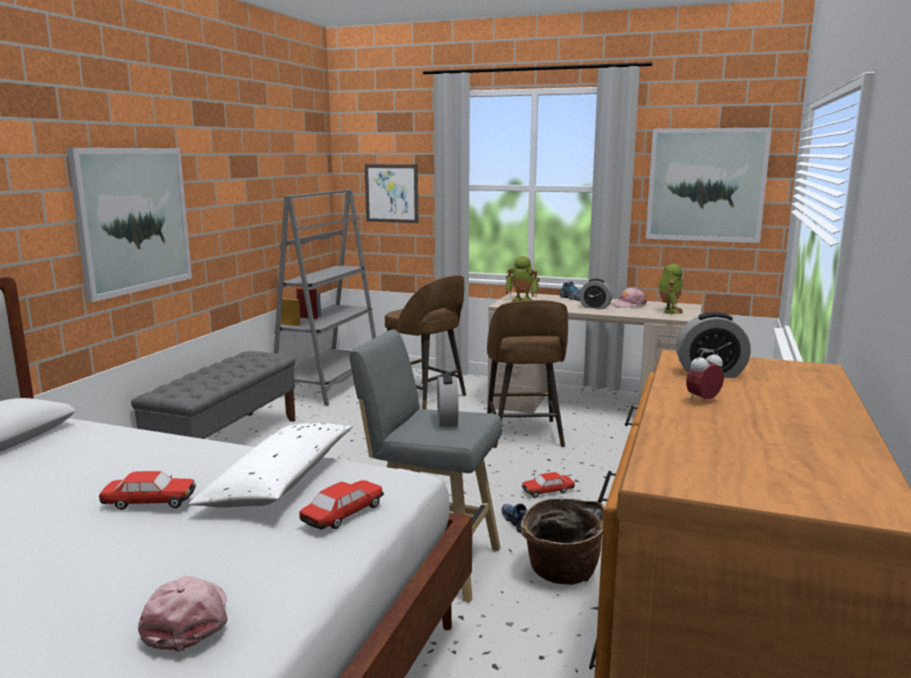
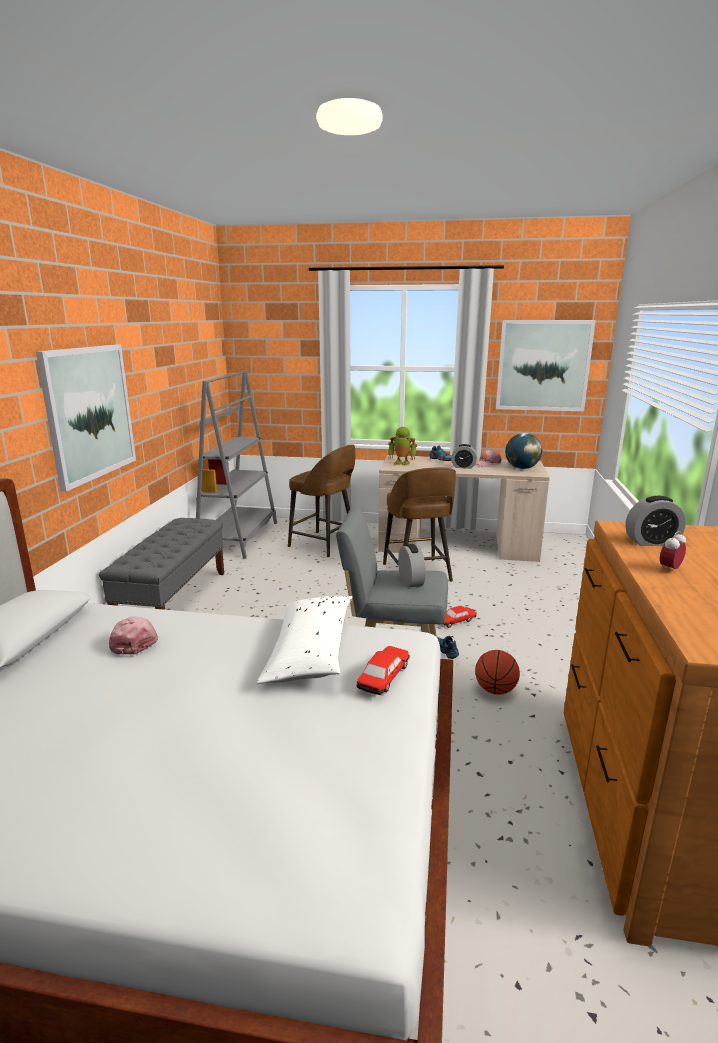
camera: 10 degrees left, 5 degrees up
(149, 502) = (213, 682): toy car -> none
(187, 619) = (324, 793): pink cap -> pink cap (134, 640)
(391, 193) = (280, 373): picture -> none
(561, 573) = (495, 690): basket -> basketball
(669, 311) = (521, 468): toy robot -> globe

